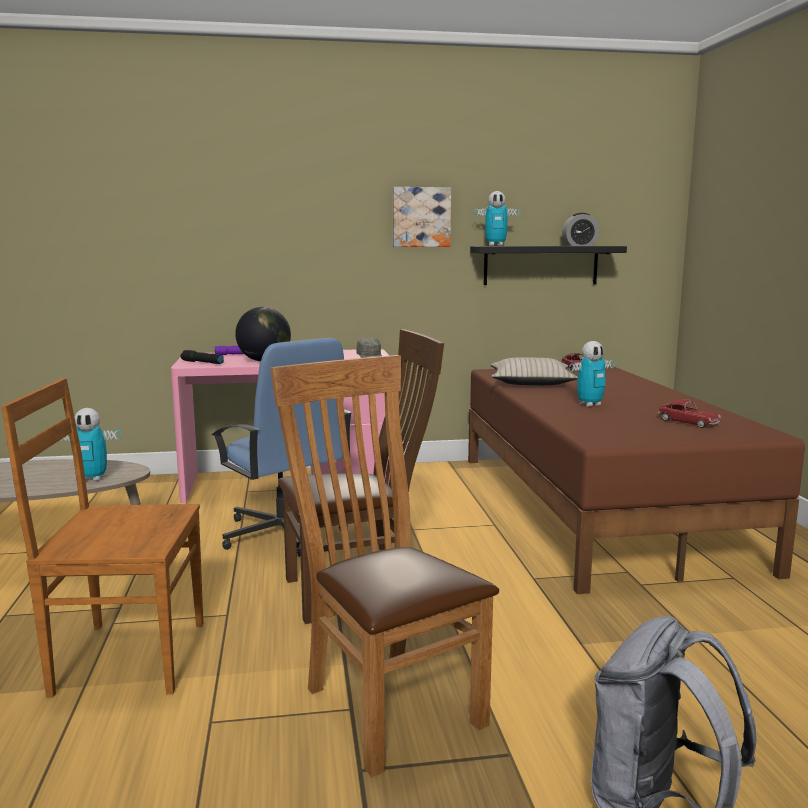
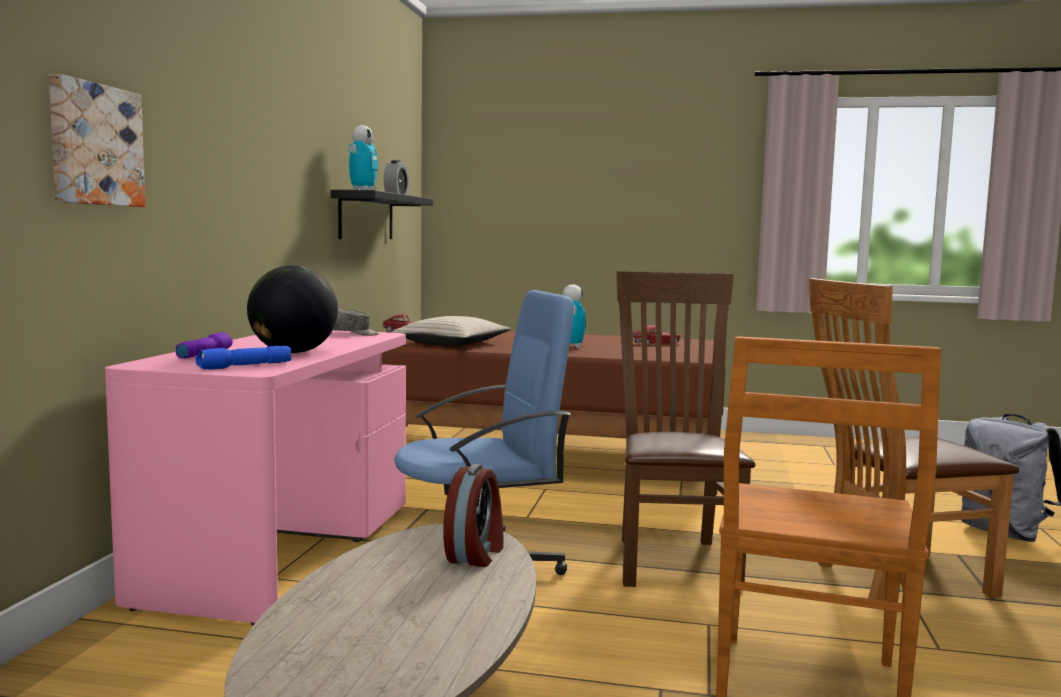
camera: 70 degrees left, 5 degrees down
(92, 478) = (476, 554): toy robot -> alarm clock
(202, 362) = (244, 366): black flashlight -> blue flashlight
(421, 217) = (301, 147): picture -> picture (94, 145)

